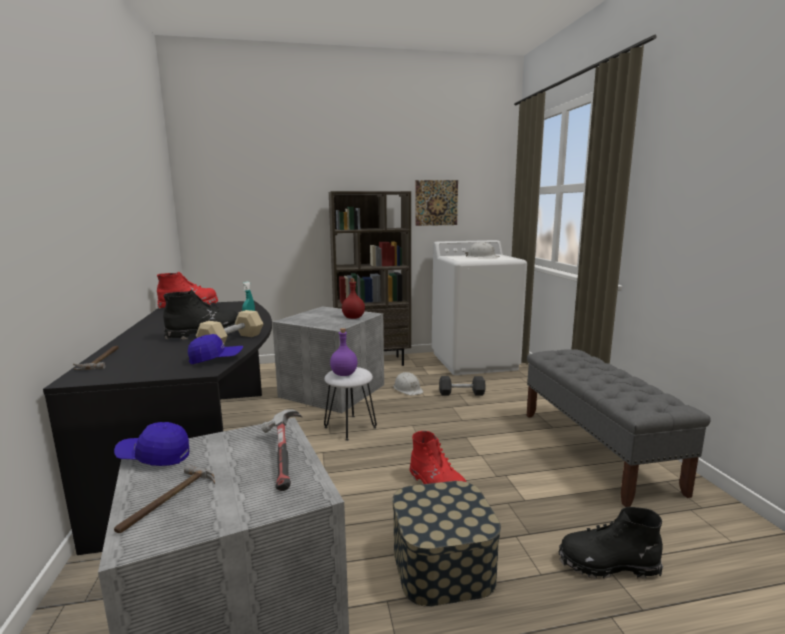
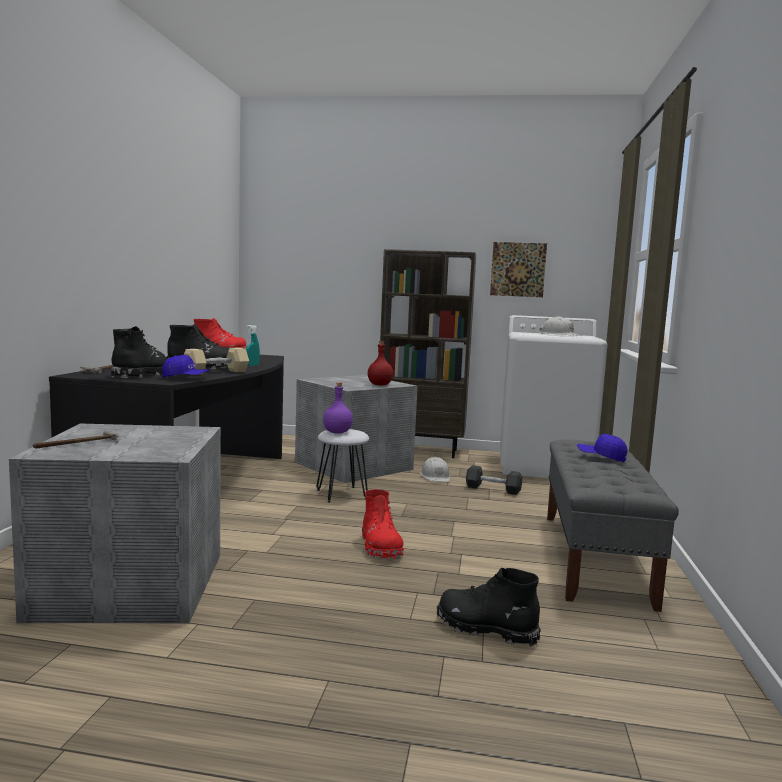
camera: 20 degrees right, 5 degrees down
(154, 457) = (95, 428): blue cap -> blue cap (601, 457)
(158, 363) = (141, 375): none -> black boot
(282, 457) = (179, 440): hammer -> none
(443, 564) = (326, 592): storage box -> none

